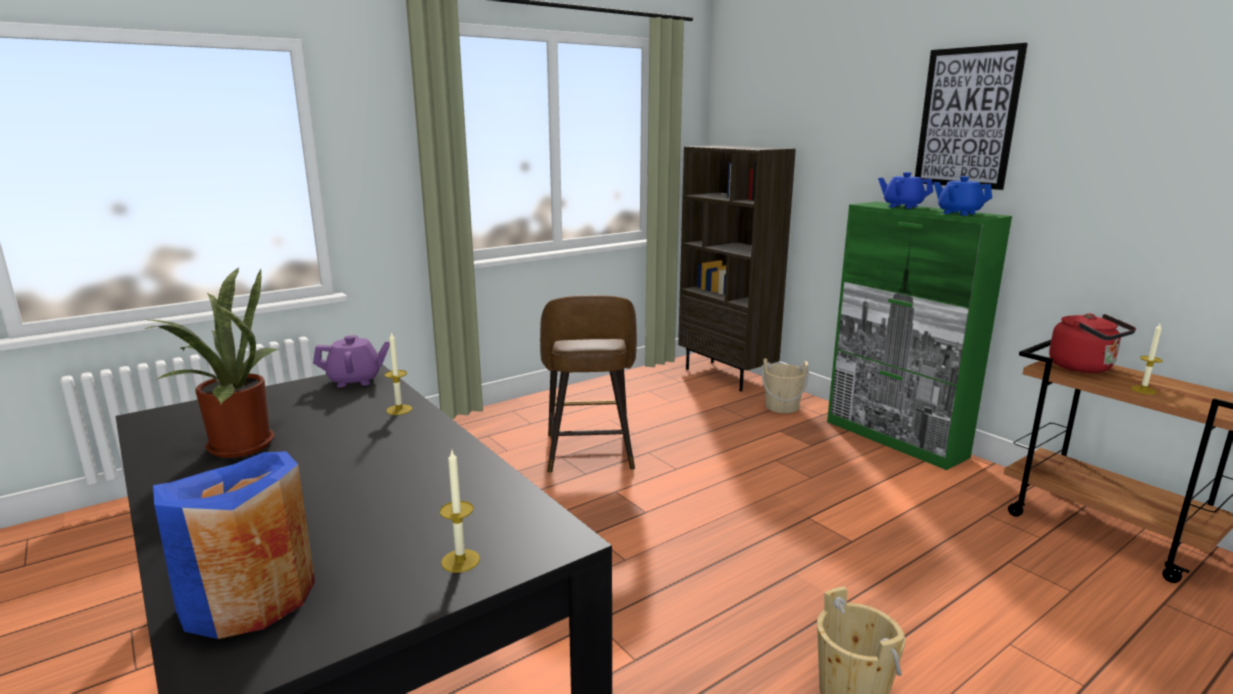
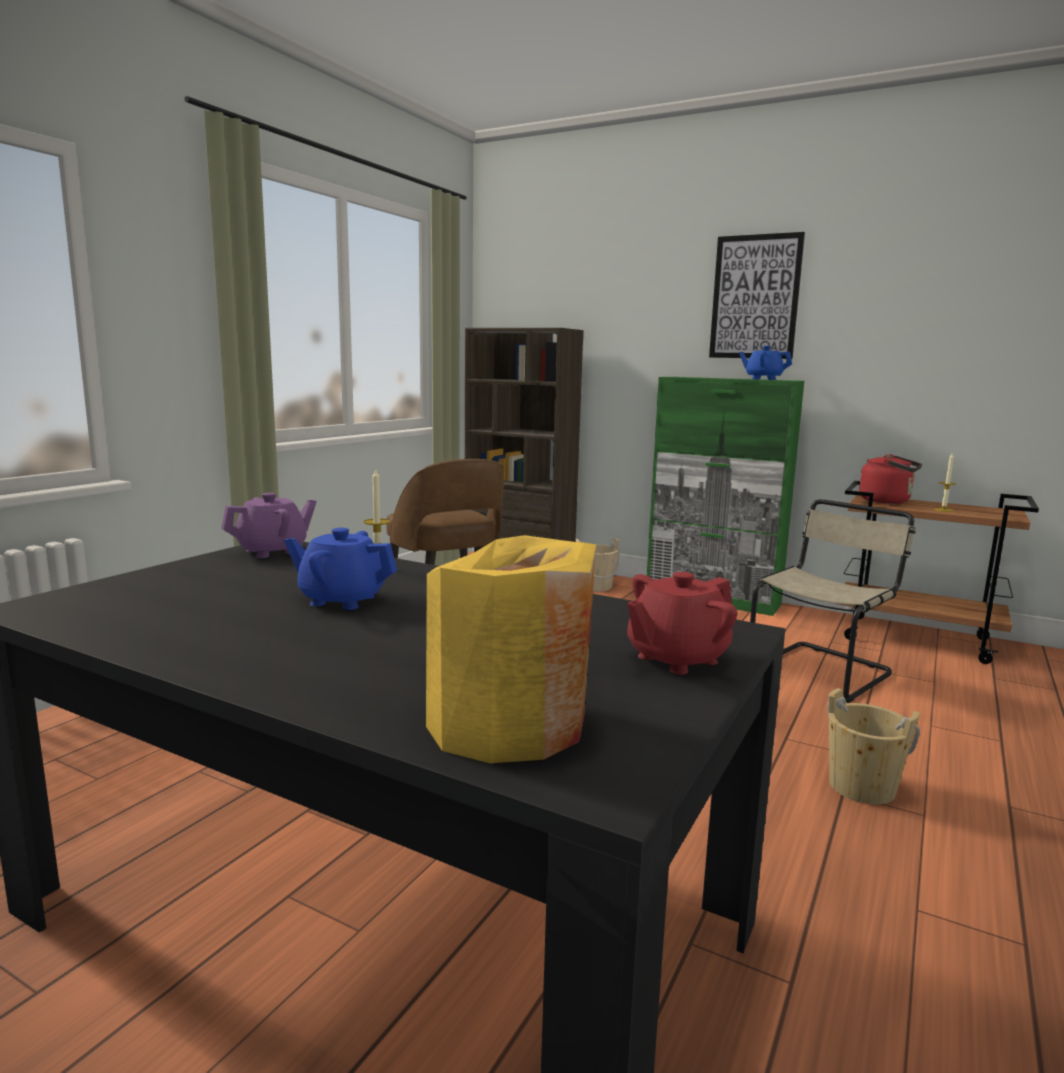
camera: 25 degrees left, 5 degrees down
(235, 445) = (221, 615): potted plant -> none
(249, 597) = (509, 723): blue vase -> yellow vase
(460, 561) = (676, 659): candle -> red teapot
(902, 206) = (706, 377): blue teapot -> blue teapot (342, 600)
(941, 548) = (822, 670): none -> beige chair

